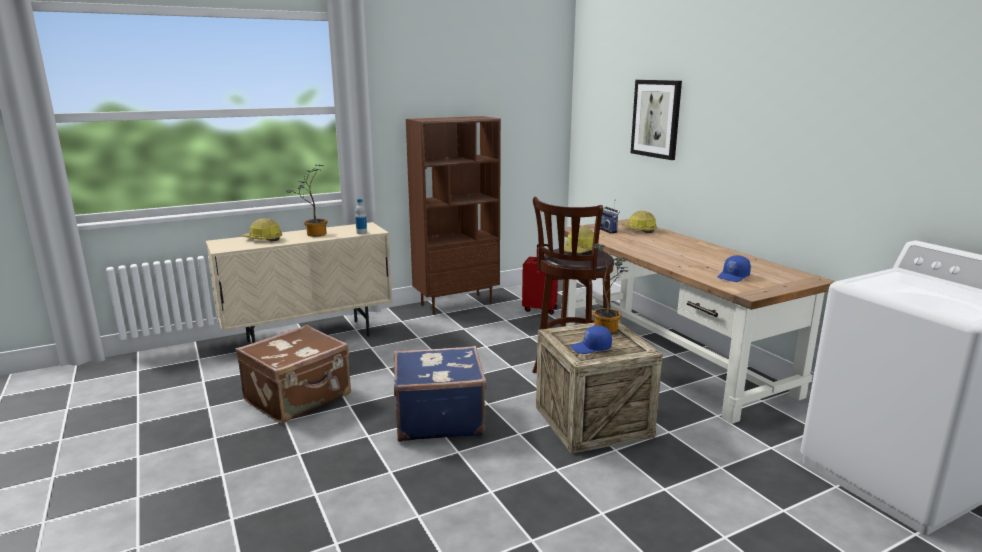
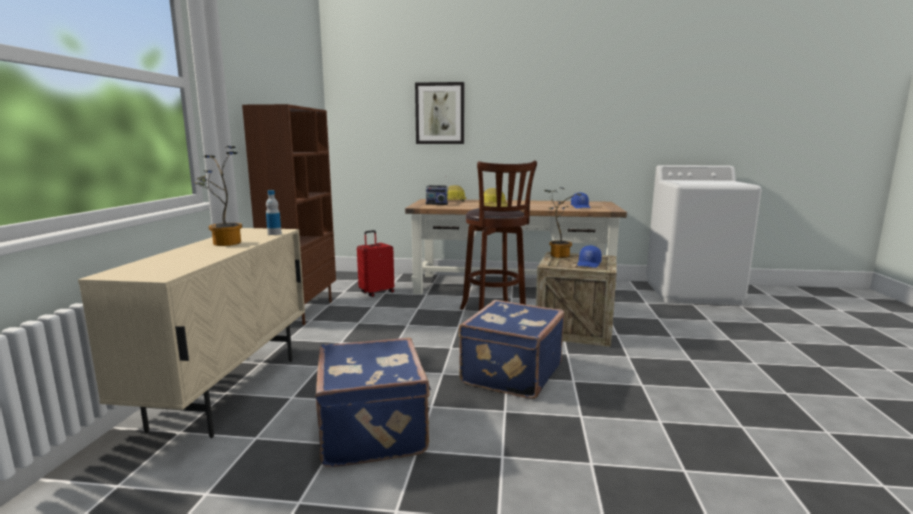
camera: 55 degrees left, 5 degrees down
(263, 239) = (176, 259): hard hat -> none
(299, 398) = (375, 430): brown suitcase -> blue suitcase

